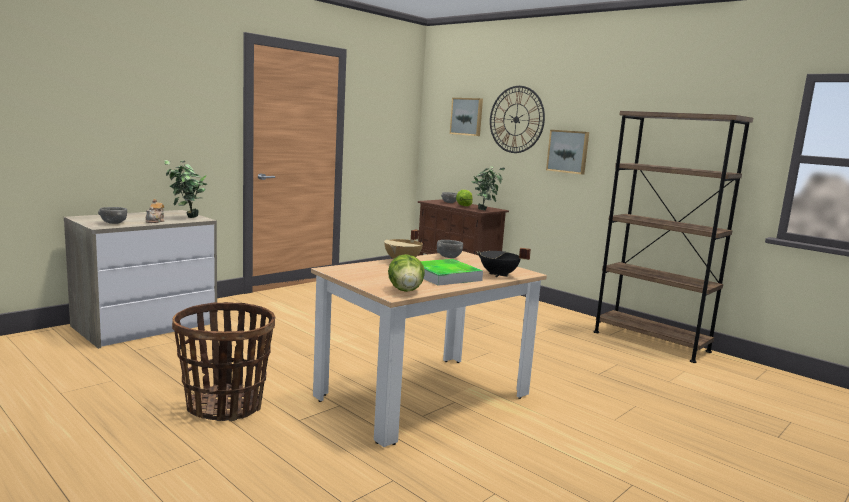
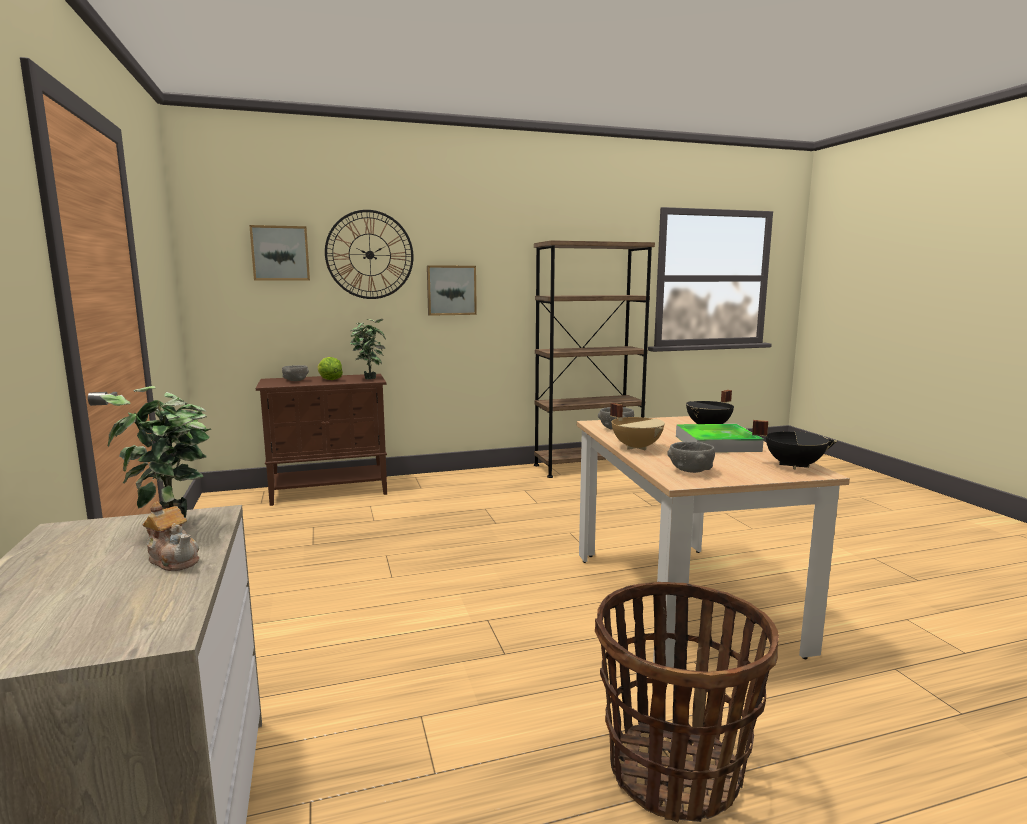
camera: 60 degrees left, 0 degrees up
(113, 223) = (127, 613): grey bowl -> grey bowl (691, 471)
(405, 291) = (793, 465): lettuce -> black cooking pot

